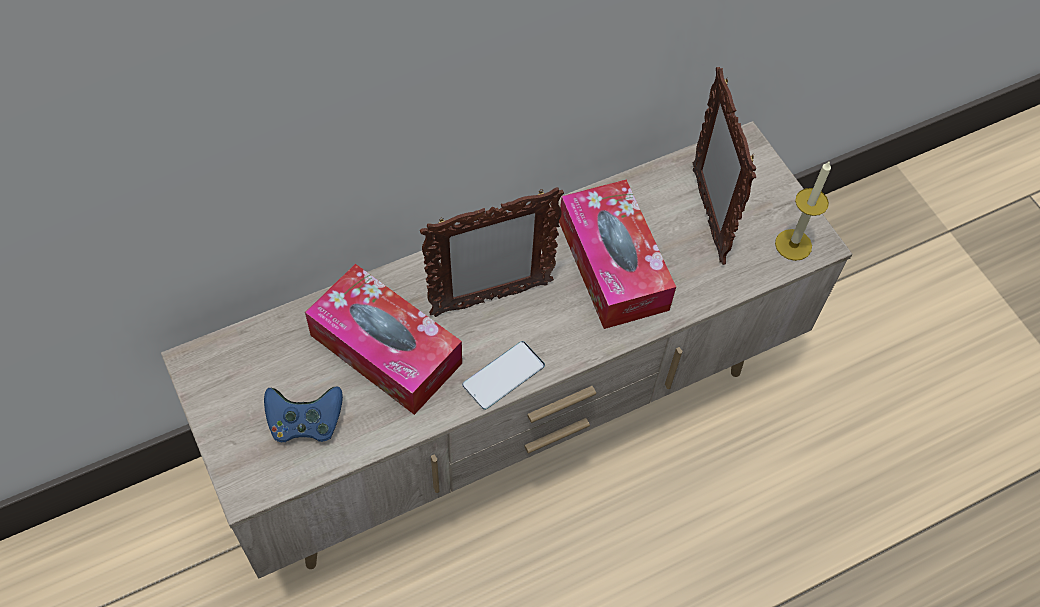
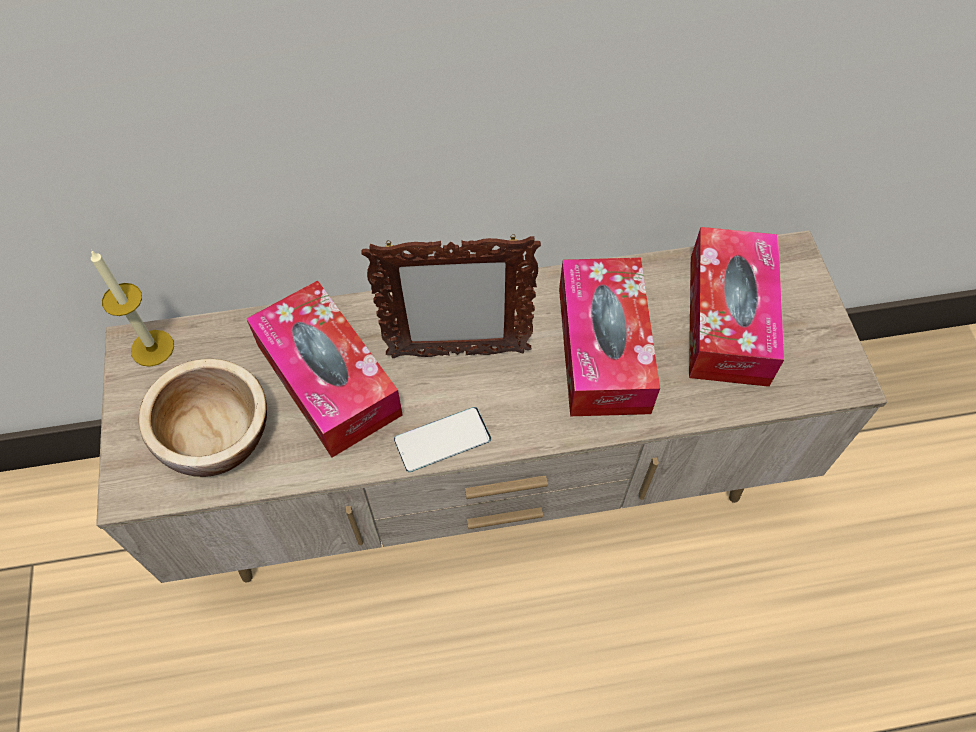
camera: 20 degrees right, 0 degrees up
(305, 422) = (216, 436): blue game controller -> bowl
(708, 214) = (728, 319): picture frame -> tissue box
(793, 245) = (818, 375): candle -> candle (152, 348)

